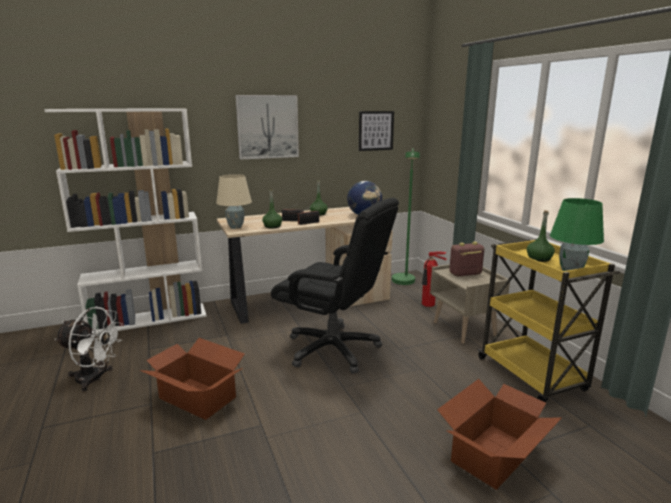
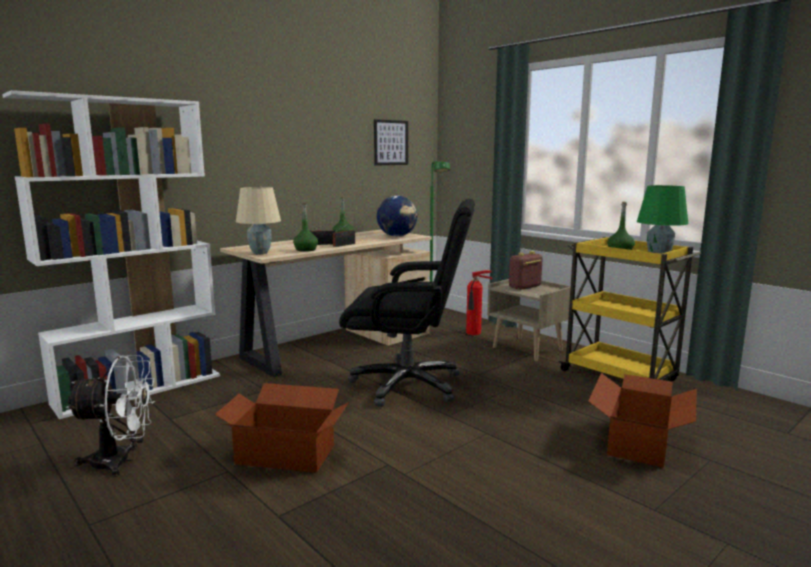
camera: 20 degrees left, 5 degrees down
(267, 127) = (277, 133): picture -> none

